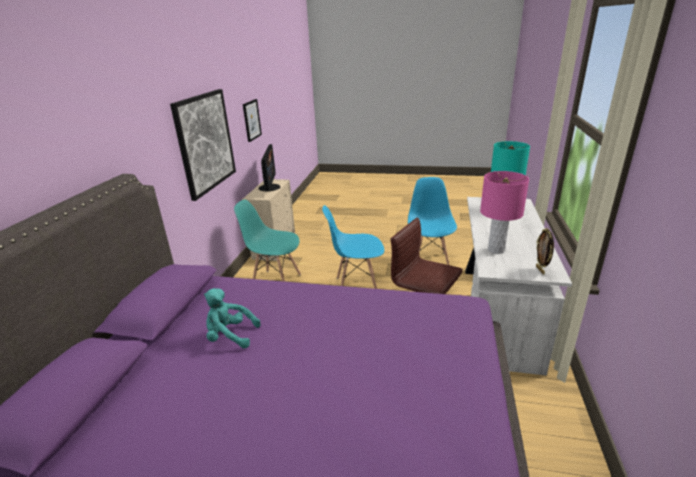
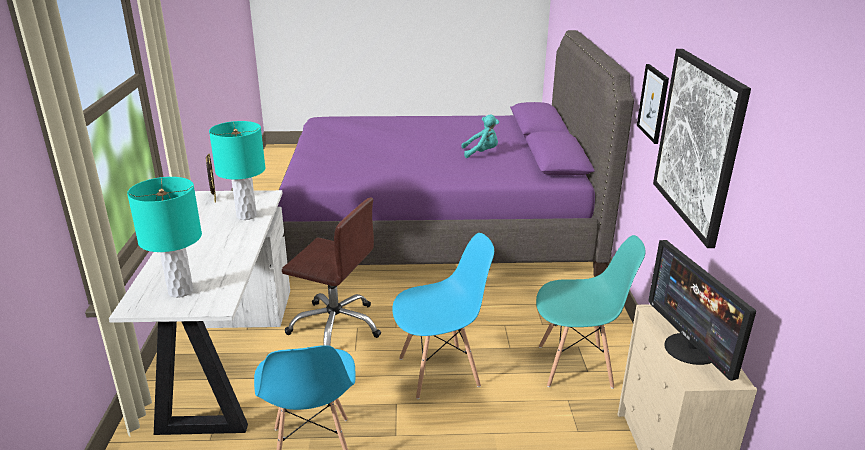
camera: 165 degrees right, 0 degrees up
(251, 120) = (805, 240): picture -> picture (653, 103)
(496, 250) = (247, 216): pink table lamp -> turquoise table lamp

